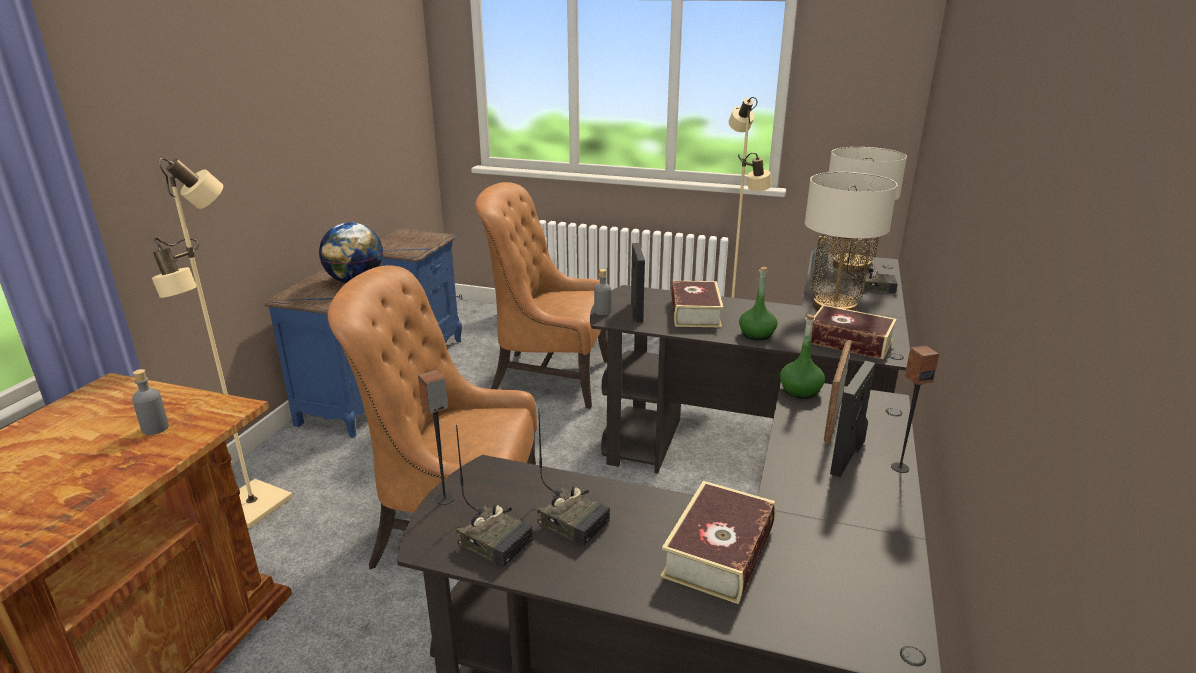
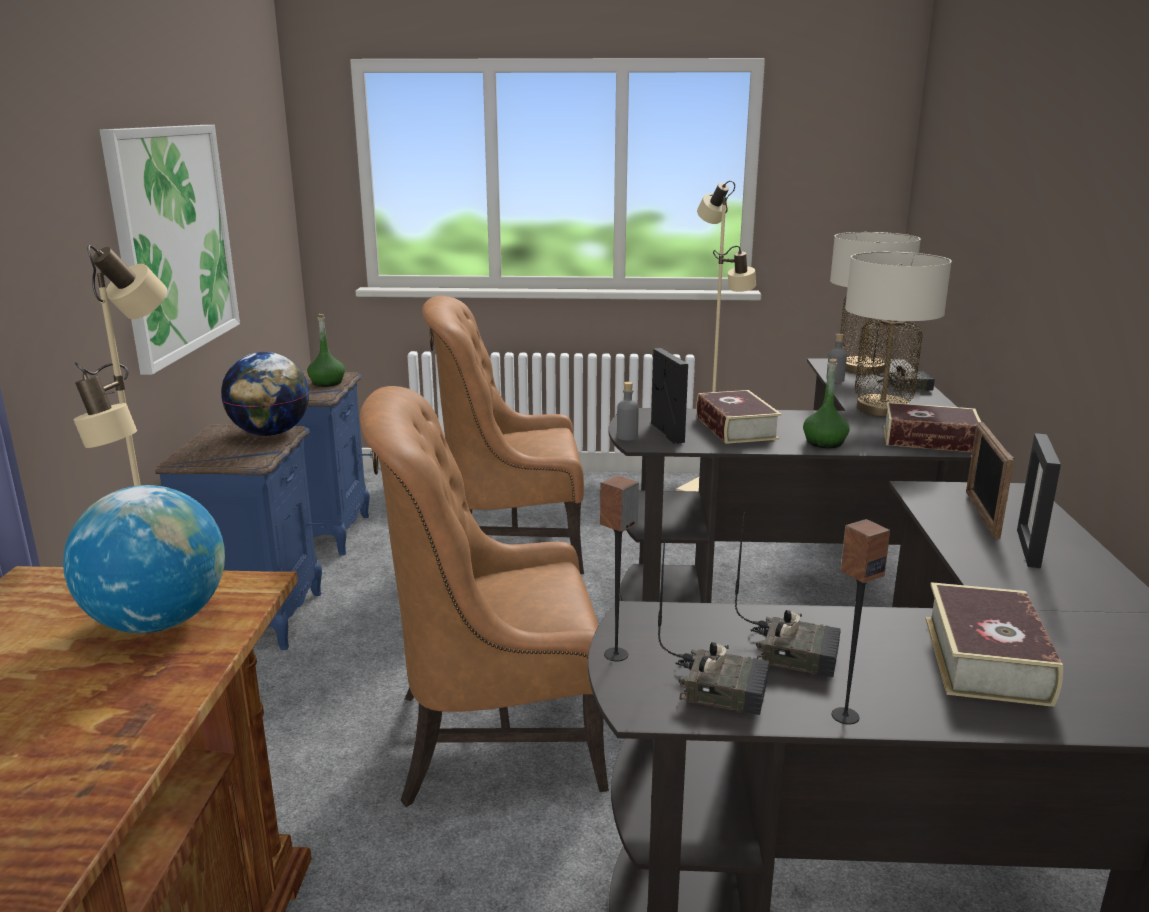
camera: 15 degrees left, 5 degrees down
(155, 428) = (158, 622): grey bottle -> globe
(296, 137) = (174, 241): none -> picture
(800, 391) = (922, 491): green bottle -> green bottle (327, 383)
(899, 467) = (1090, 551): speaker -> speaker (845, 716)

